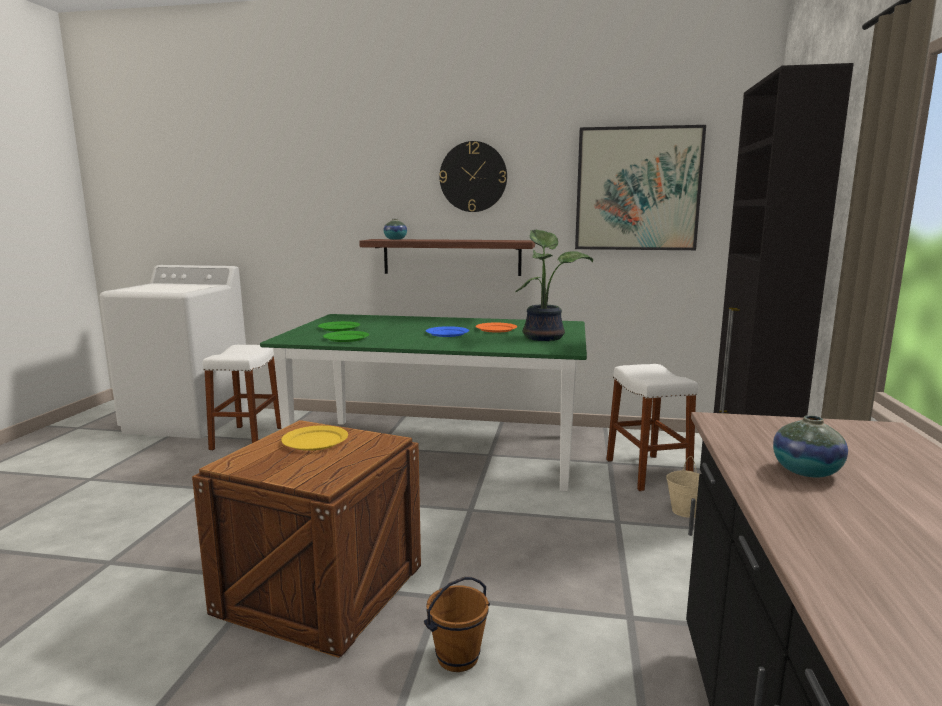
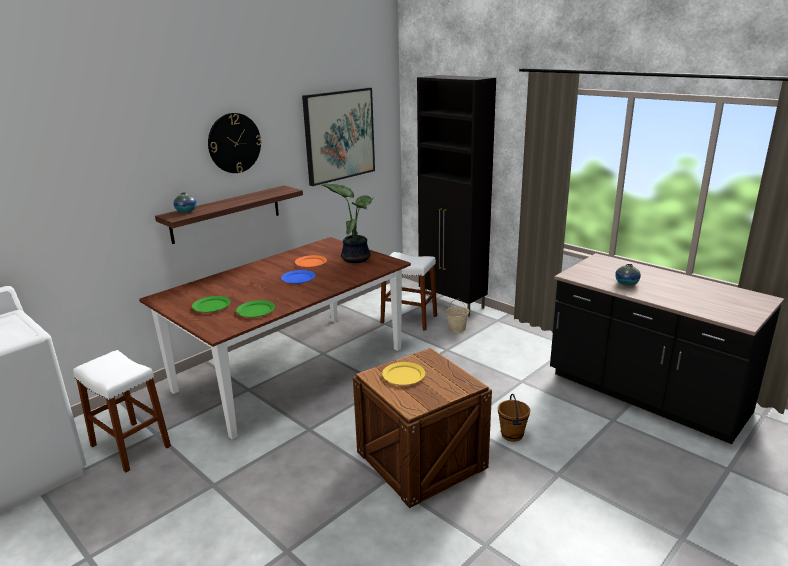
camera: 55 degrees left, 10 degrees up
(437, 452) = (292, 369): green dining table -> brown dining table

